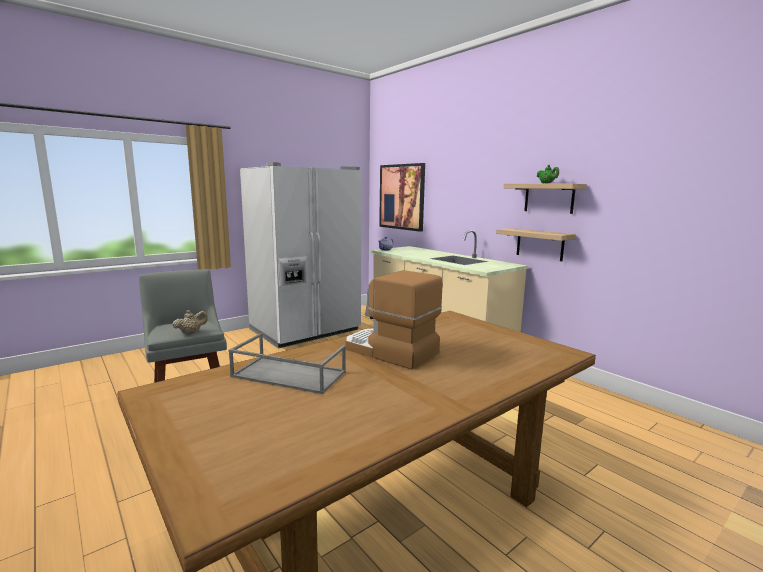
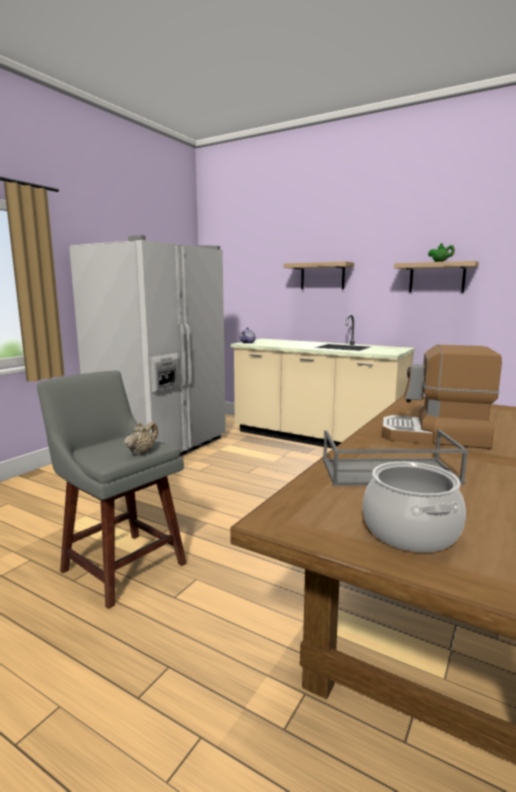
camera: 20 degrees left, 0 degrees up
(211, 418) = (411, 531): none -> cooking pot
(401, 197) = (248, 283): picture -> none
(540, 244) = (428, 325): shelf -> shelf (322, 276)

